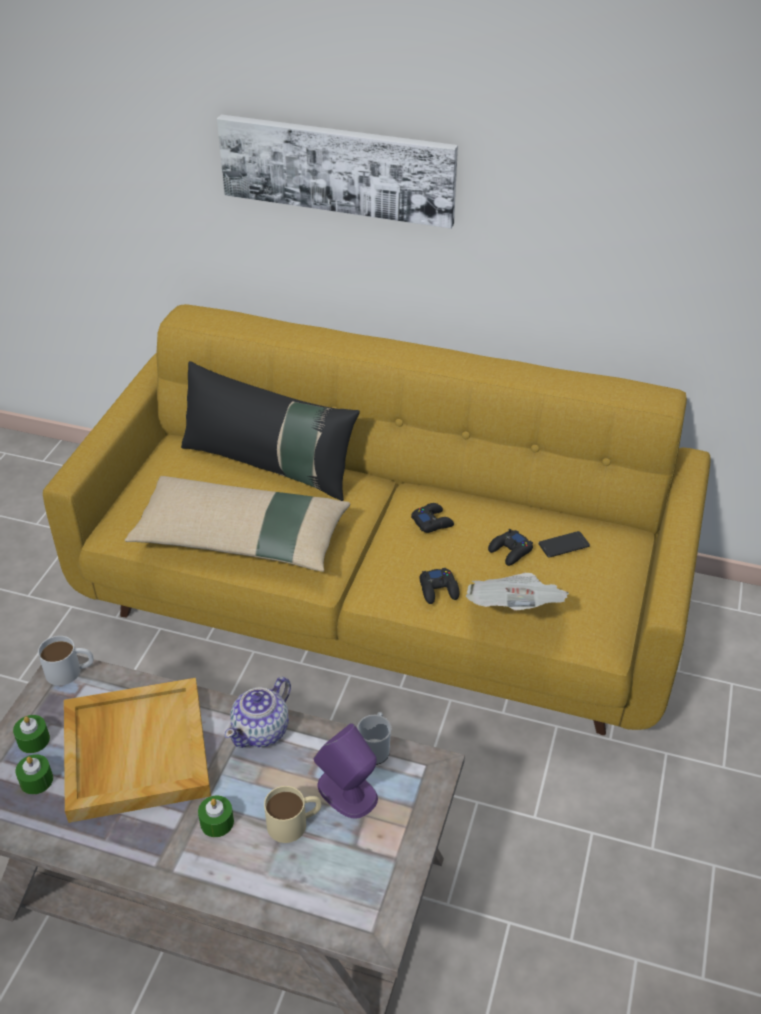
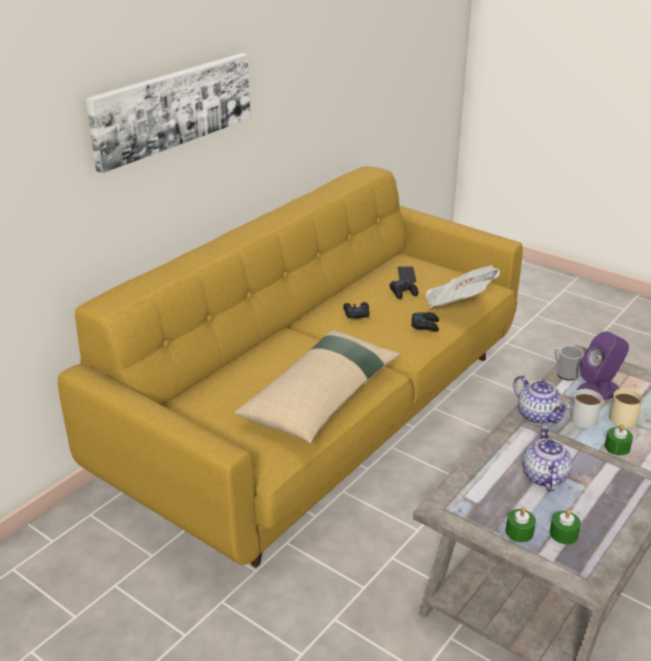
camera: 70 degrees left, 10 degrees down
(70, 671) = (445, 503): white mug -> white mug (583, 415)
(135, 751) = (544, 477): beige tray -> teapot
(269, 465) = (239, 369): black pillow -> none

